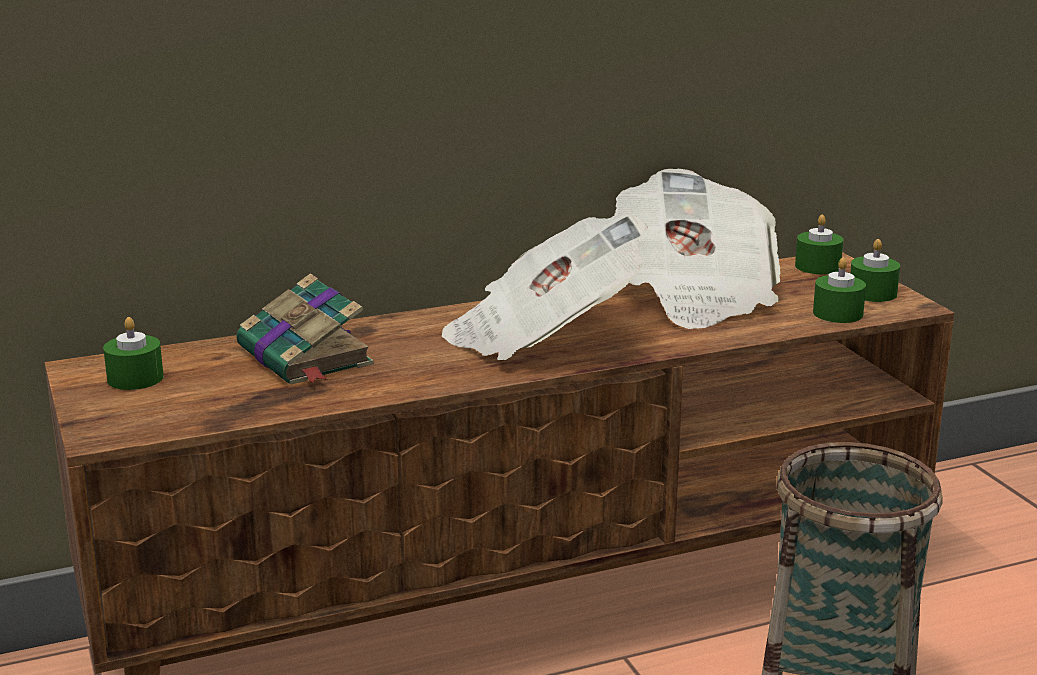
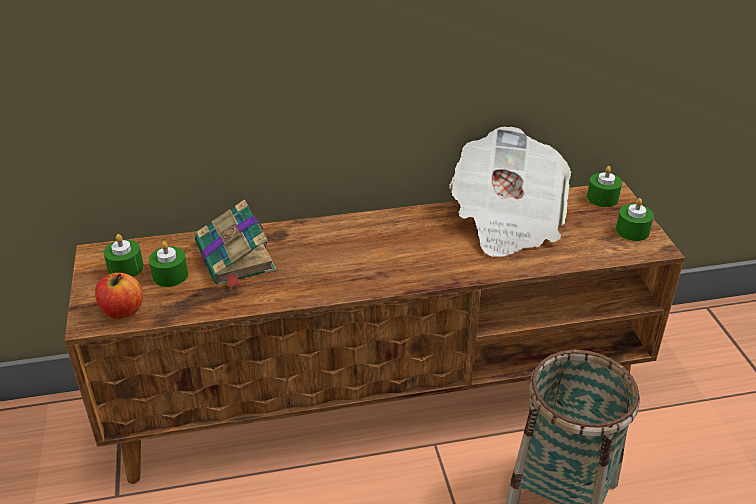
camera: 10 degrees right, 15 degrees up
(148, 420) = (122, 310): none -> apple
(543, 336) = (393, 254): newspaper -> none
(838, 313) = (601, 250): green candle -> green candle (170, 275)

